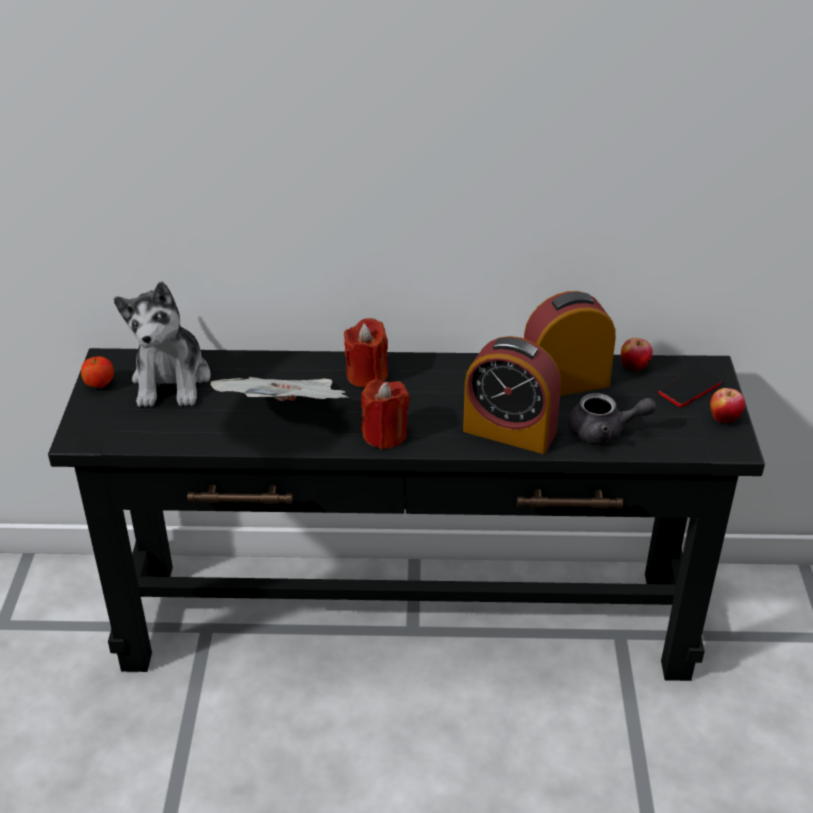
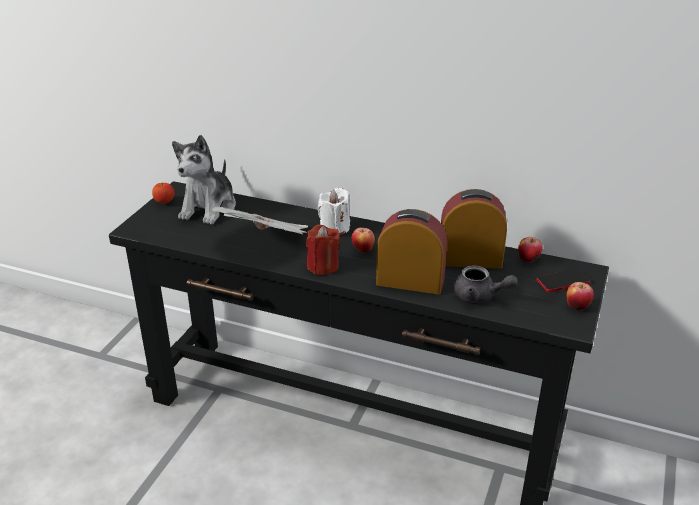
camera: 20 degrees right, 5 degrees down
(367, 375) = (334, 228): red candle -> white candle
(423, 399) = (362, 250): none -> apple
(509, 431) = (410, 282): alarm clock -> alarm clock turned 150 degrees clockwise

